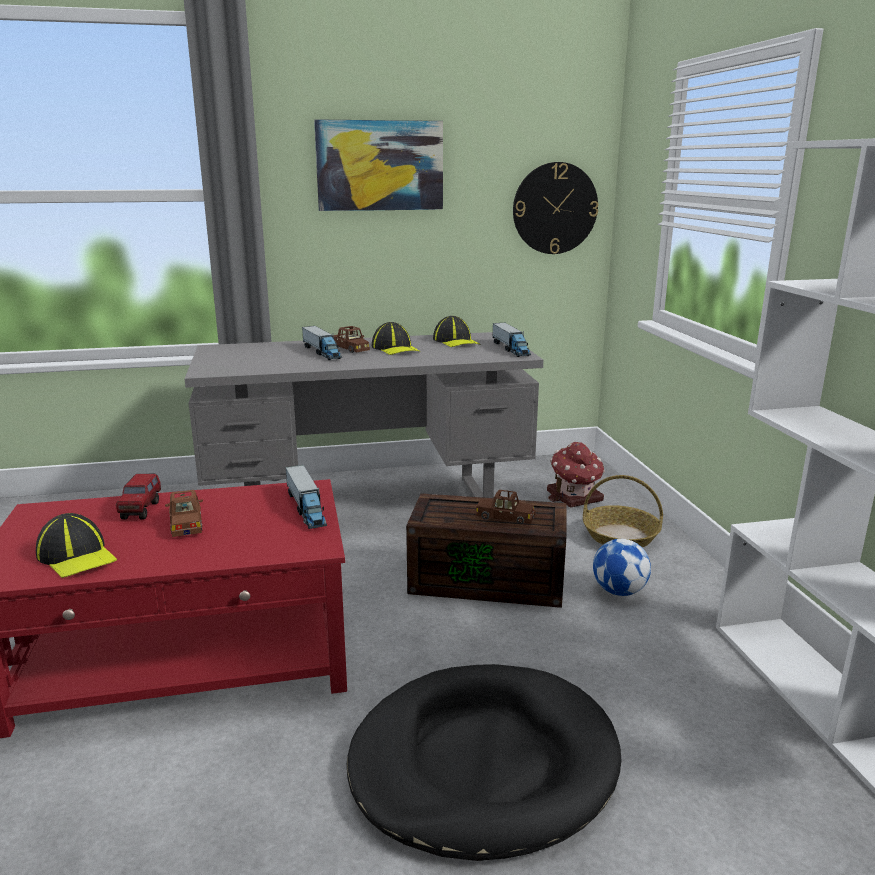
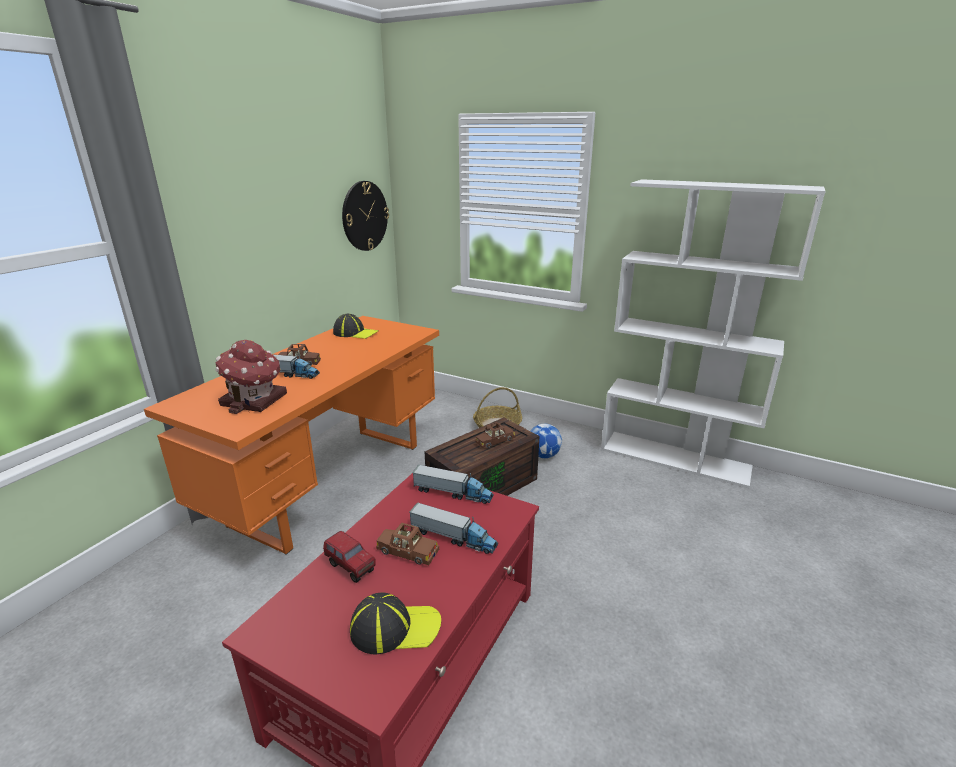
camera: 50 degrees left, 5 degrees up
(370, 504) = (331, 481): grey desk -> orange desk
(380, 166) = (252, 197): picture -> none
(395, 349) = (331, 352): cap -> none
(482, 763) = (634, 575): black dog bed -> none
(511, 349) = (403, 328): toy truck -> toy truck (453, 538)
(575, 497) = (441, 414): toy house -> toy house (255, 400)

